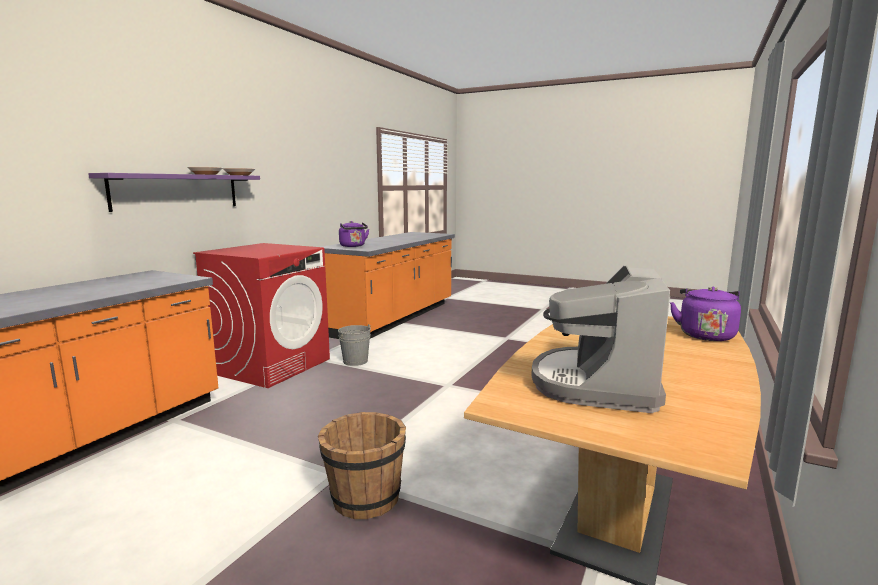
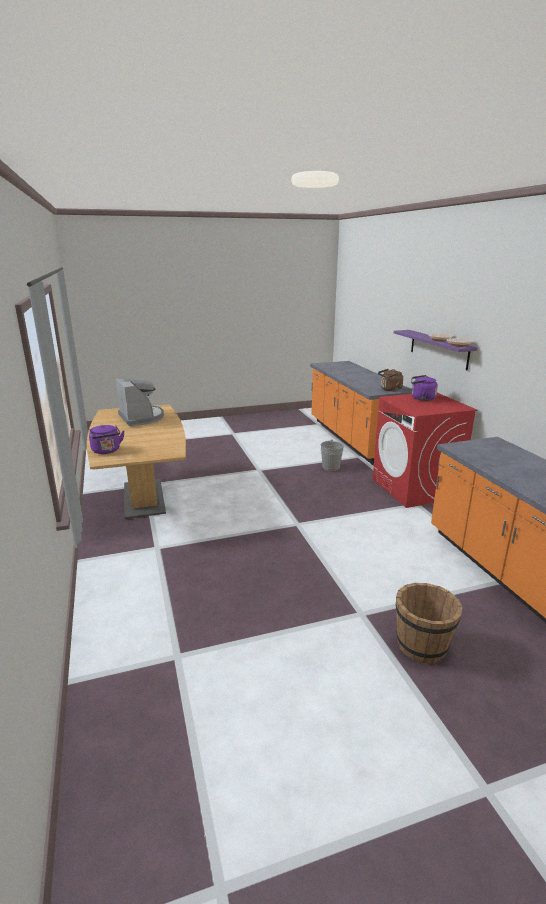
camera: 135 degrees right, 10 degrees up
(158, 276) = (389, 390): none -> brown kettle
(353, 246) = (488, 448): purple kettle -> purple kettle (421, 398)
(355, 361) = (388, 514): grey bucket -> grey bucket (331, 467)
(365, 499) = (235, 469): brown bucket -> brown bucket (422, 645)

